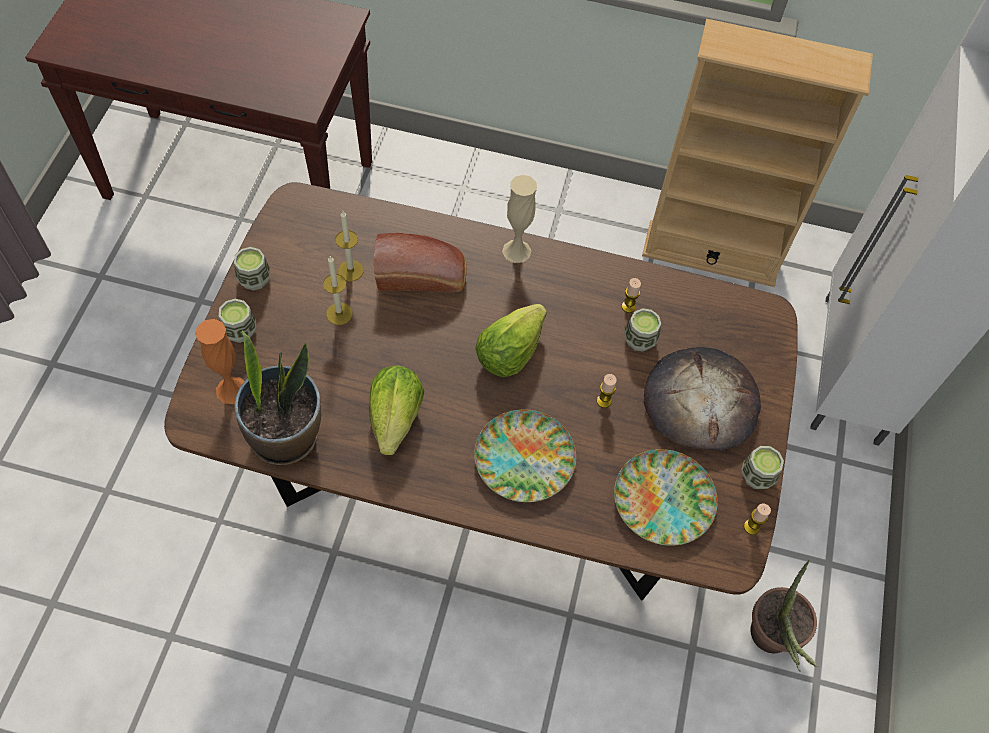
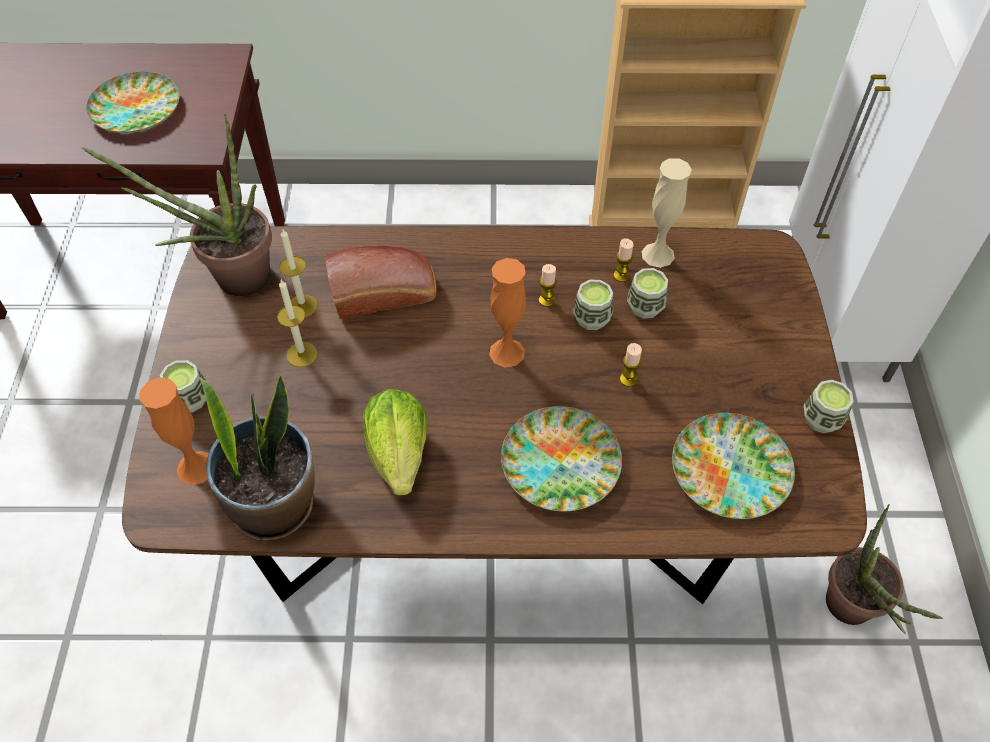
camera: 10 degrees left, 5 degrees down
(254, 279) = (193, 339): cup -> cup (591, 318)
(255, 54) = (136, 109): none -> plate
(298, 233) = (231, 279): none -> potted plant
(509, 353) = (507, 352): lettuce -> orange vase
(516, 251) = (482, 245): beige vase -> beige vase (658, 254)
(700, 401) = (733, 355): bread -> none
(751, 527) = (836, 475): candle -> candle (546, 300)

